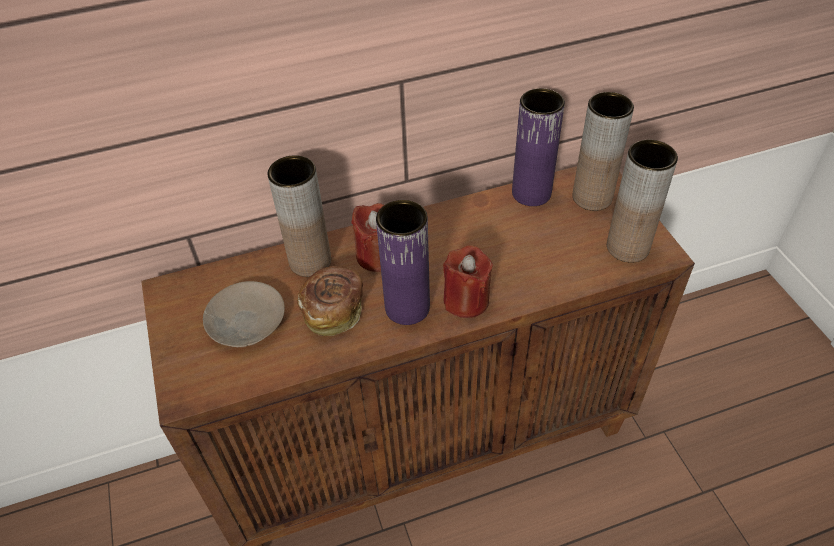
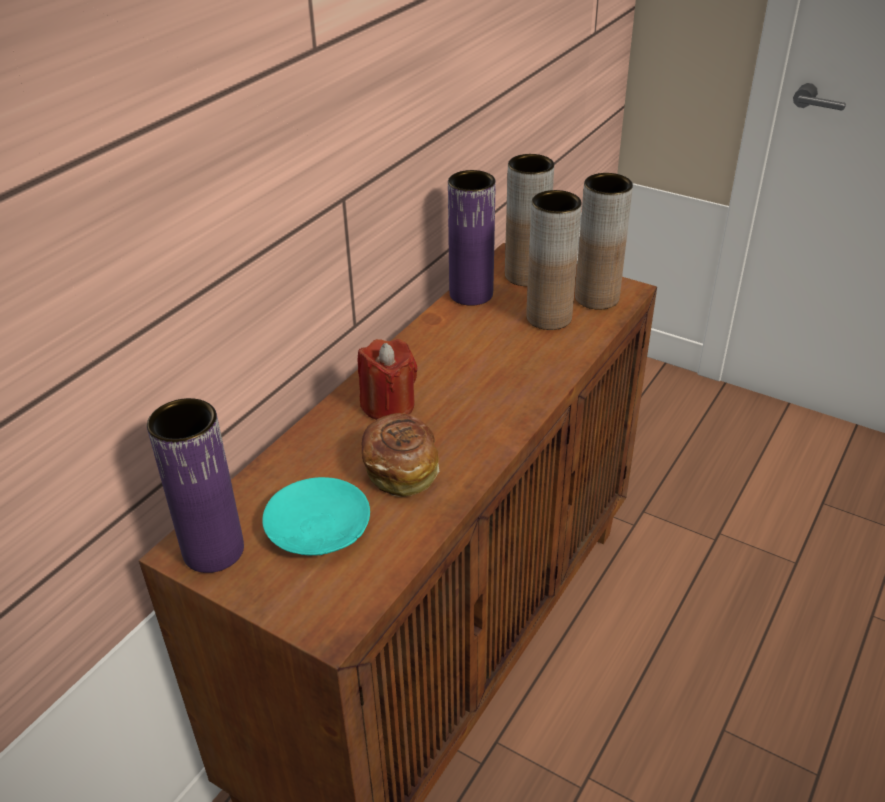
camera: 40 degrees left, 10 degrees down
(246, 321) = (318, 527): beige plate -> turquoise plate
(310, 261) = (324, 443): brown vase -> brown vase (549, 317)
(407, 307) = (469, 430): purple vase -> purple vase (213, 550)
(466, 300) = (514, 398): red candle -> none

